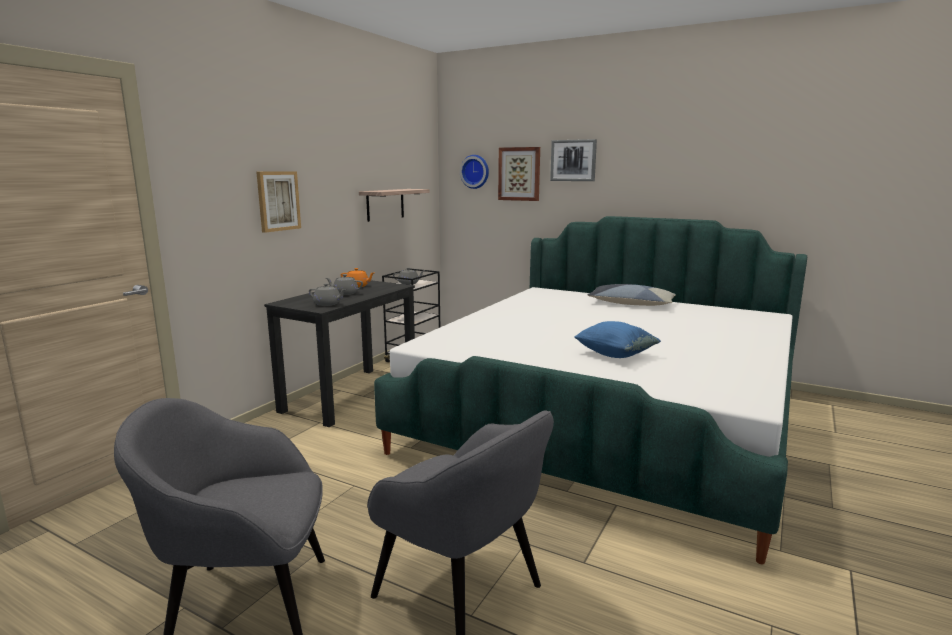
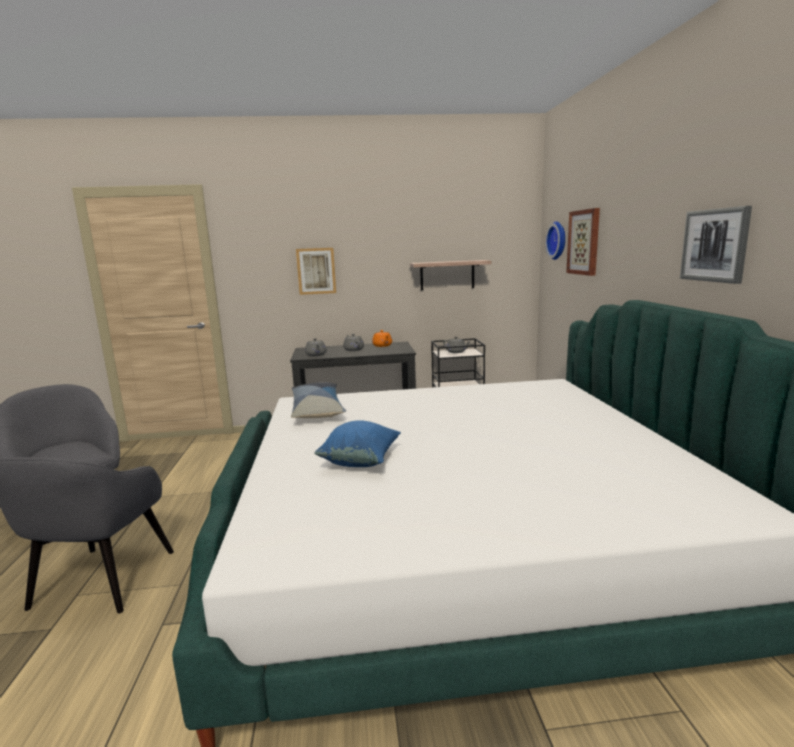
camera: 55 degrees right, 0 degrees up
(573, 160) = (622, 223): picture -> picture (715, 245)
(631, 304) = (592, 424): pillow -> pillow (317, 410)

